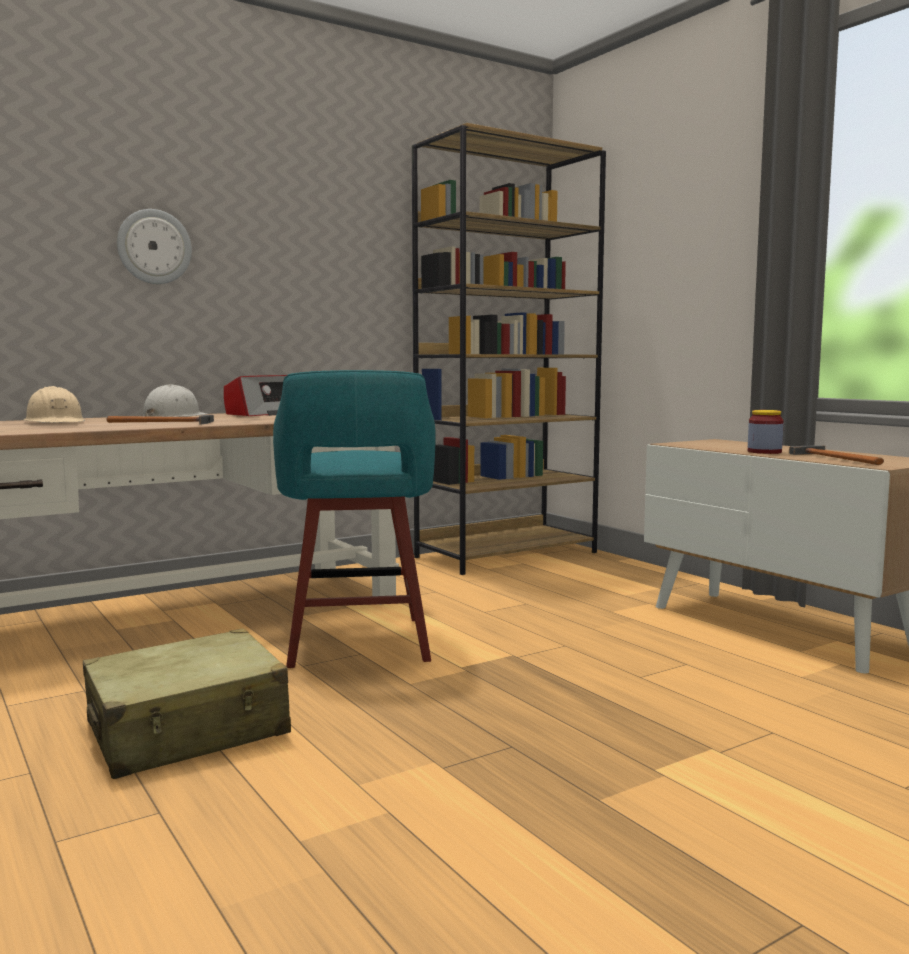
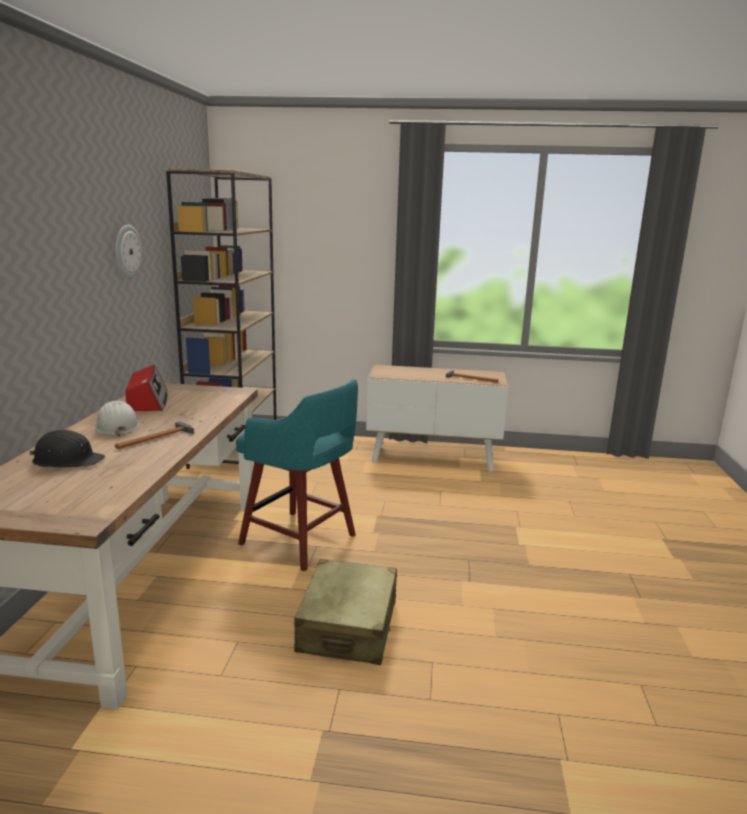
camera: 50 degrees left, 10 degrees up
(55, 422) = (67, 460): beige hard hat -> black hard hat
(154, 247) = (51, 281): wall clock -> wall clock (127, 251)
(764, 452) = (433, 377): jar -> none

